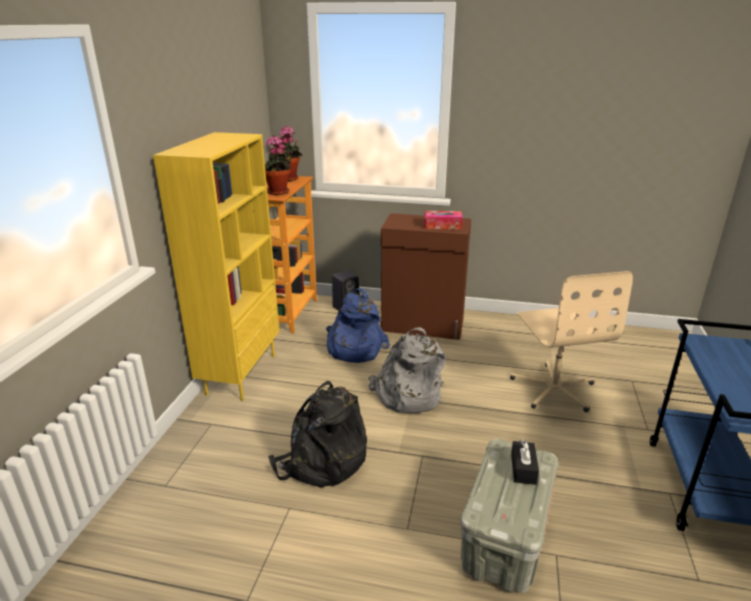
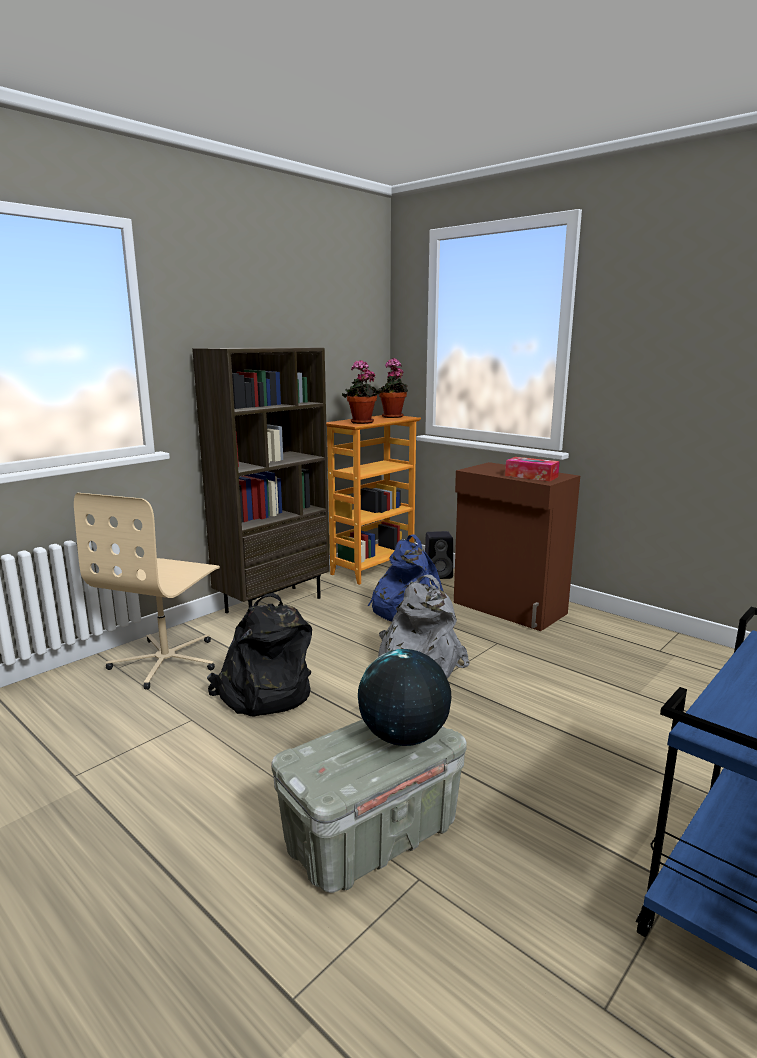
camera: 30 degrees right, 10 degrees down
(241, 374) = (273, 604): yellow bookcase -> brown bookcase
(523, 469) = (403, 737): black tissue box -> globe
(553, 388) = (617, 711): beige office chair -> beige office chair (167, 661)

